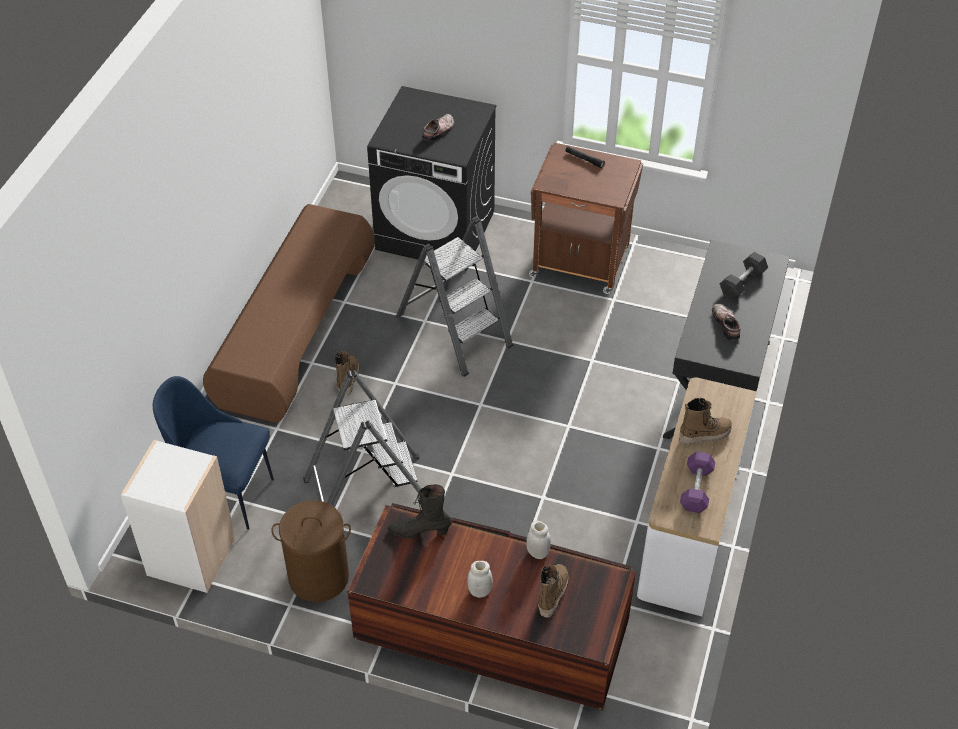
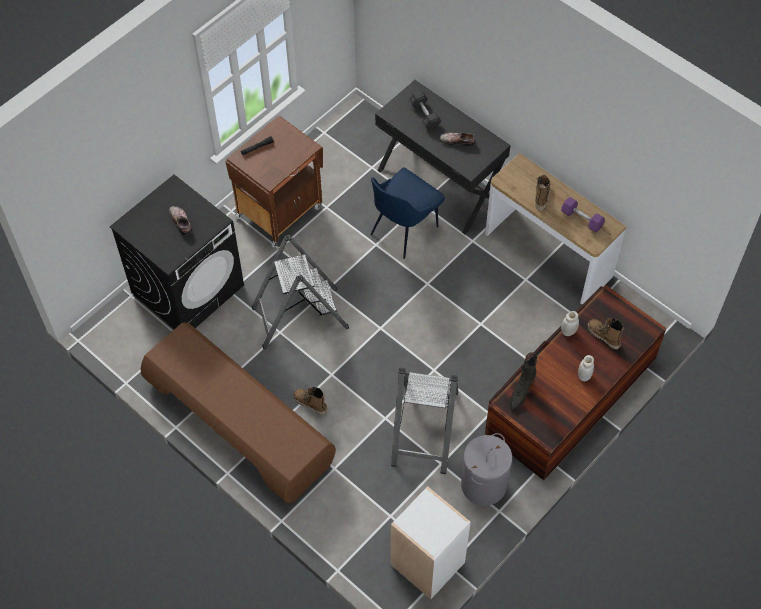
camera: 65 degrees left, 10 degrees up
(226, 496) = (382, 523): blue chair -> blue chair (404, 231)
(318, 577) = (483, 485): brown laundry basket -> grey laundry basket

